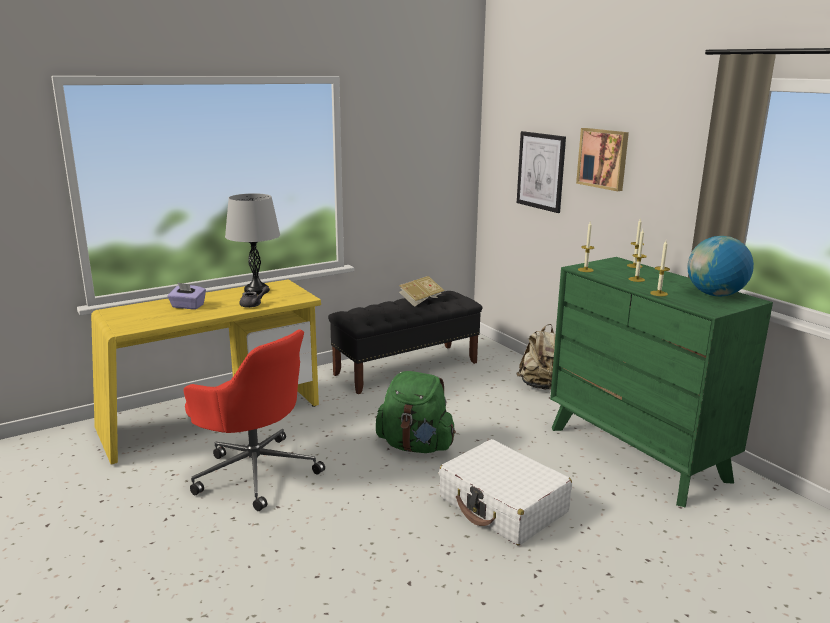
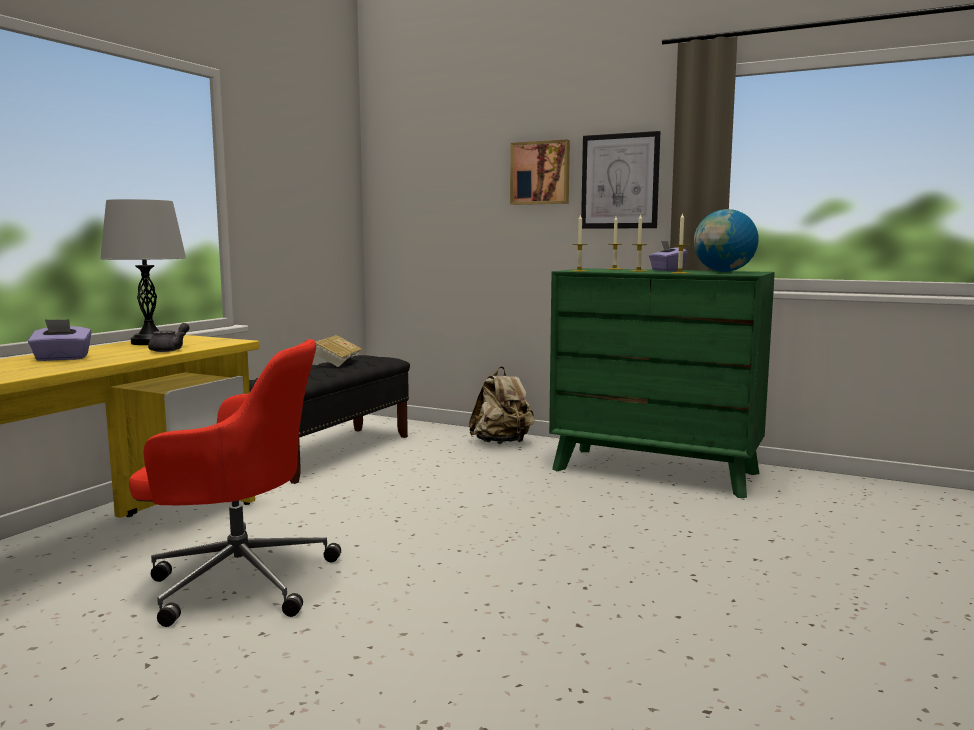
camera: 30 degrees left, 10 degrees down
(416, 446) = (427, 511): green backpack -> none
(503, 505) = (587, 535): white suitcase -> none
(541, 171) = (456, 201): picture -> picture (620, 181)
(669, 281) = (666, 270): none -> purple tissue box

